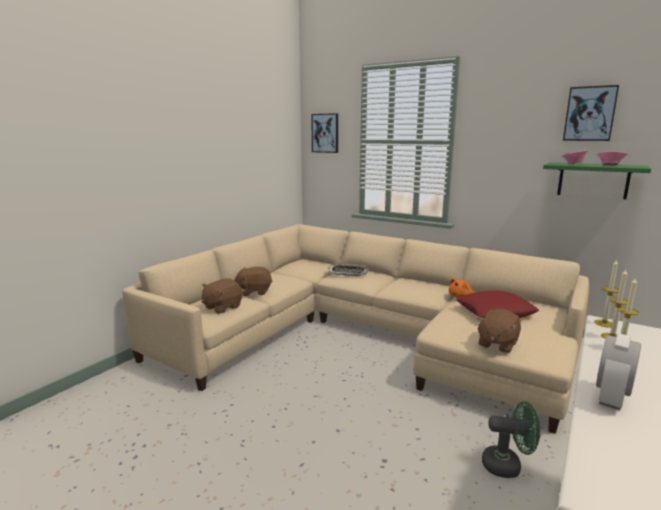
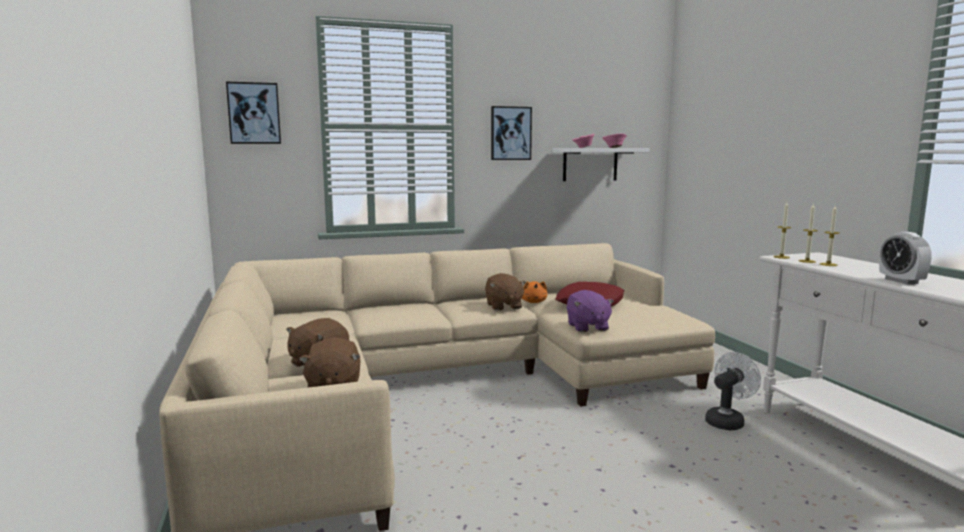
camera: 50 degrees left, 5 degrees down
(348, 272) = (380, 311): tray -> none
(443, 329) = (587, 327): none -> purple plush toy
(497, 344) = (643, 323): brown plush toy -> brown plush toy (503, 306)
(507, 466) = (727, 421): green fan -> white fan
(590, 113) = (581, 99): picture -> picture (510, 133)
(593, 180) = (590, 164): green shelf -> white shelf

